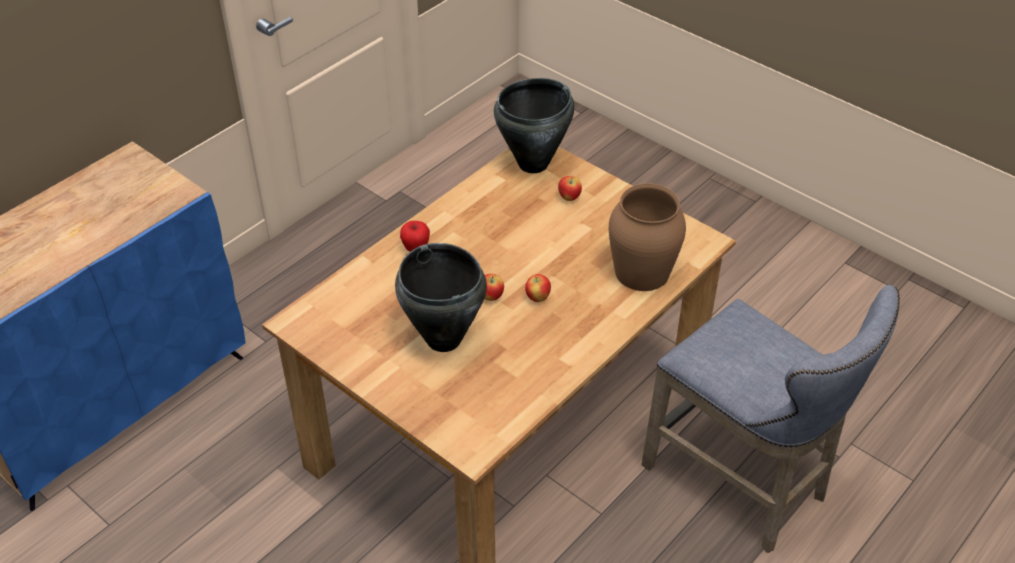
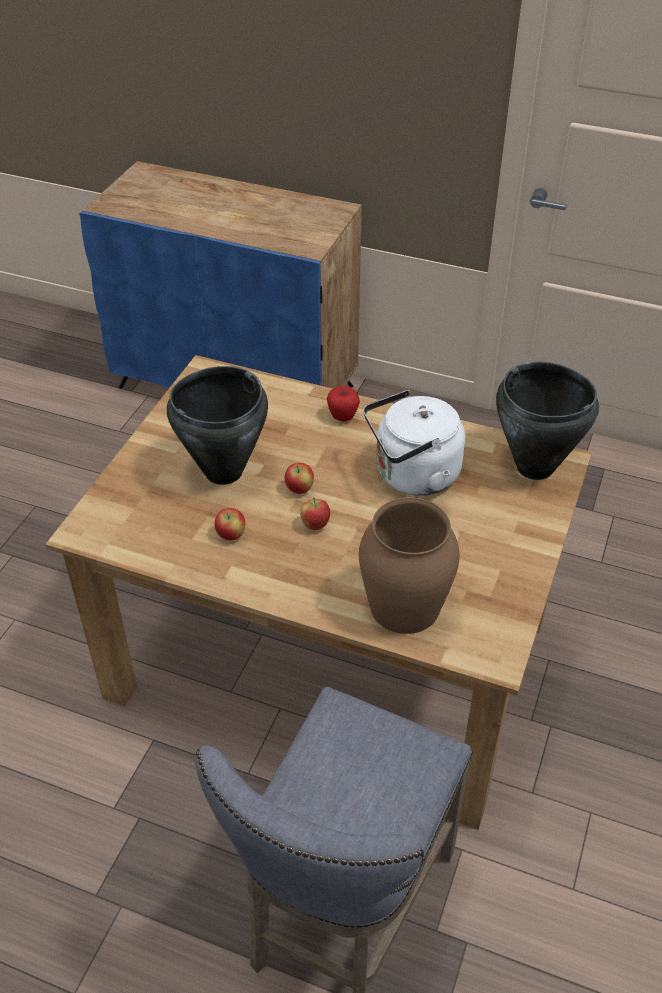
camera: 70 degrees right, 0 degrees up
(509, 229) = (412, 475): none -> white kettle
(569, 198) = (495, 511): apple -> apple (231, 535)

